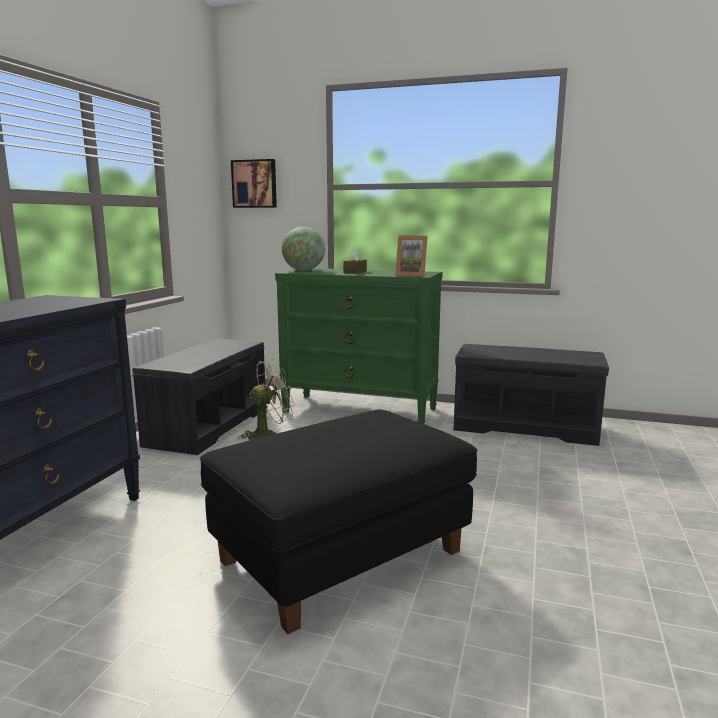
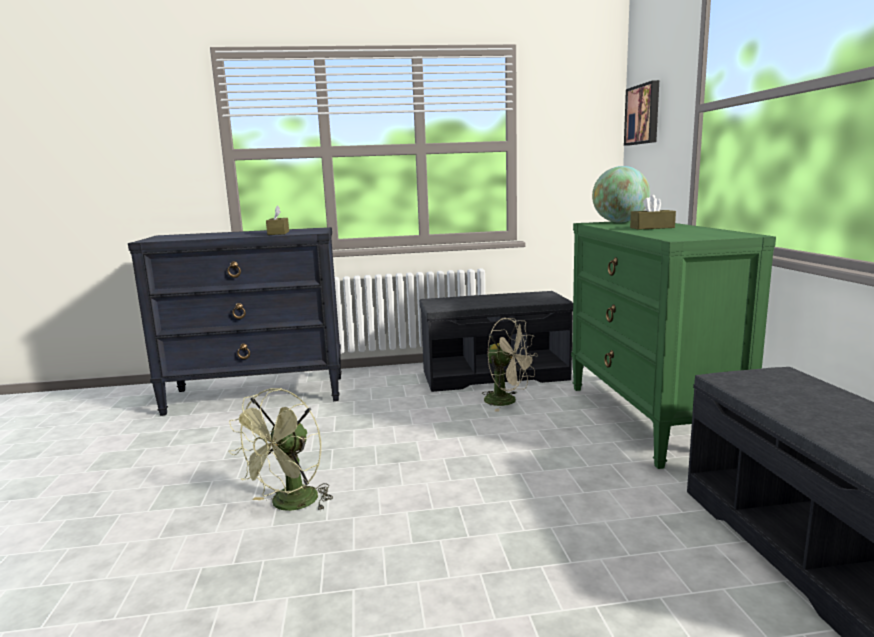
camera: 65 degrees right, 0 degrees up
(49, 305) = (278, 233): none -> brown tissue box
(342, 555) = (289, 505): black ottoman -> green fan
(411, 275) = (674, 237): picture frame -> none

